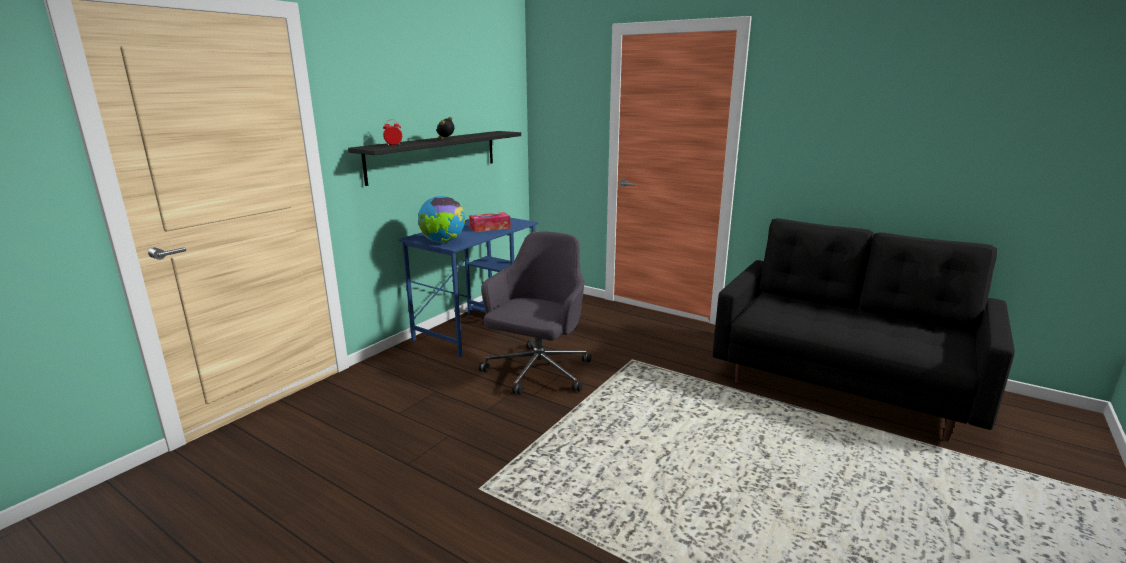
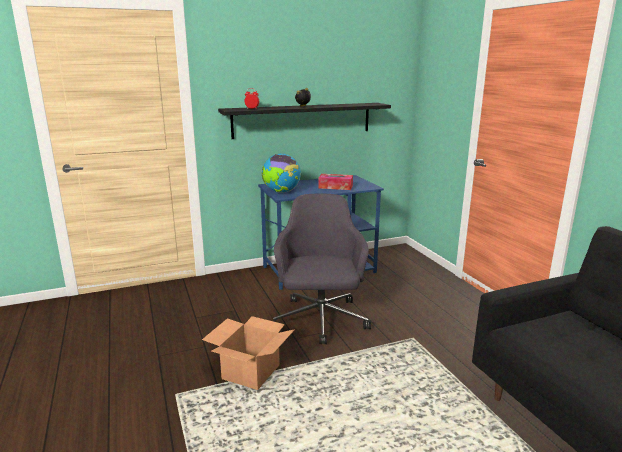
camera: 35 degrees right, 0 degrees up
(529, 439) = (251, 372): none -> cardboard box
(537, 372) = (320, 321): grey office chair -> grey office chair turned 60 degrees counterclockwise

